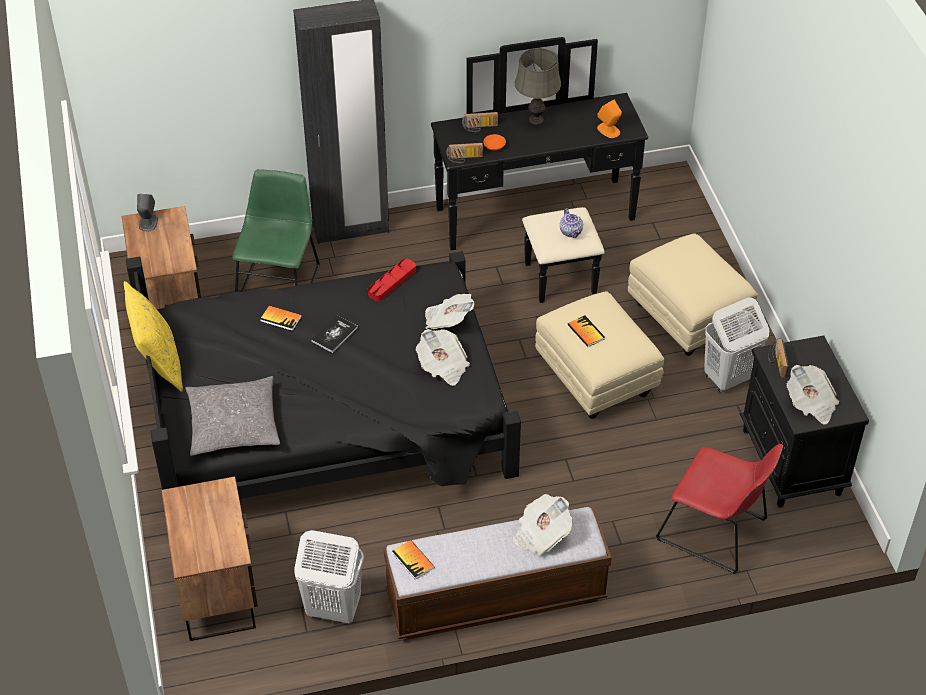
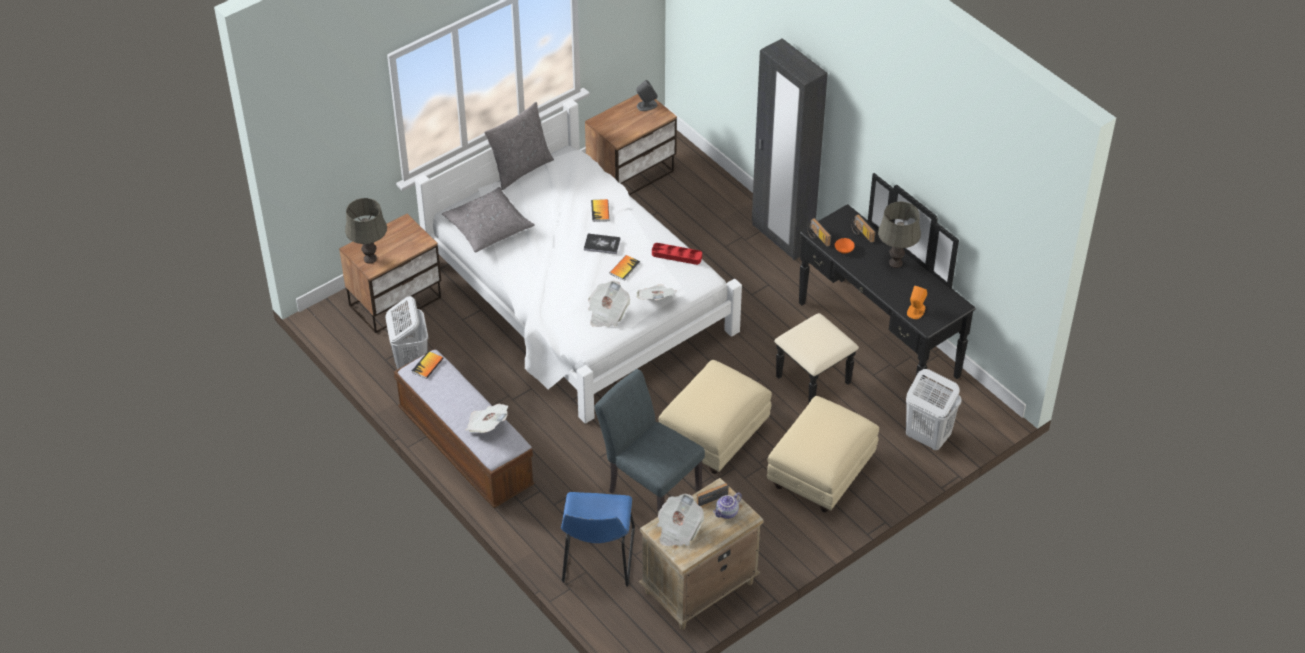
camera: 65 degrees right, 0 degrees up
(158, 364) = (520, 169): yellow pillow -> grey pillow
(216, 551) = (370, 258): none -> grey table lamp
(279, 284) = (695, 221): green chair -> none
(329, 418) = (579, 299): black bed -> white bed
(571, 232) = (816, 344): teapot -> teapot (727, 513)
(586, 332) = (705, 387): book -> book (624, 268)
(638, 454) = (649, 488): none -> grey chair
(716, 531) = (598, 559): red chair -> blue chair
(728, 378) = (767, 521): white laundry basket -> white laundry basket (927, 437)
(792, 462) = (698, 588): black nightstand -> beige nightstand

